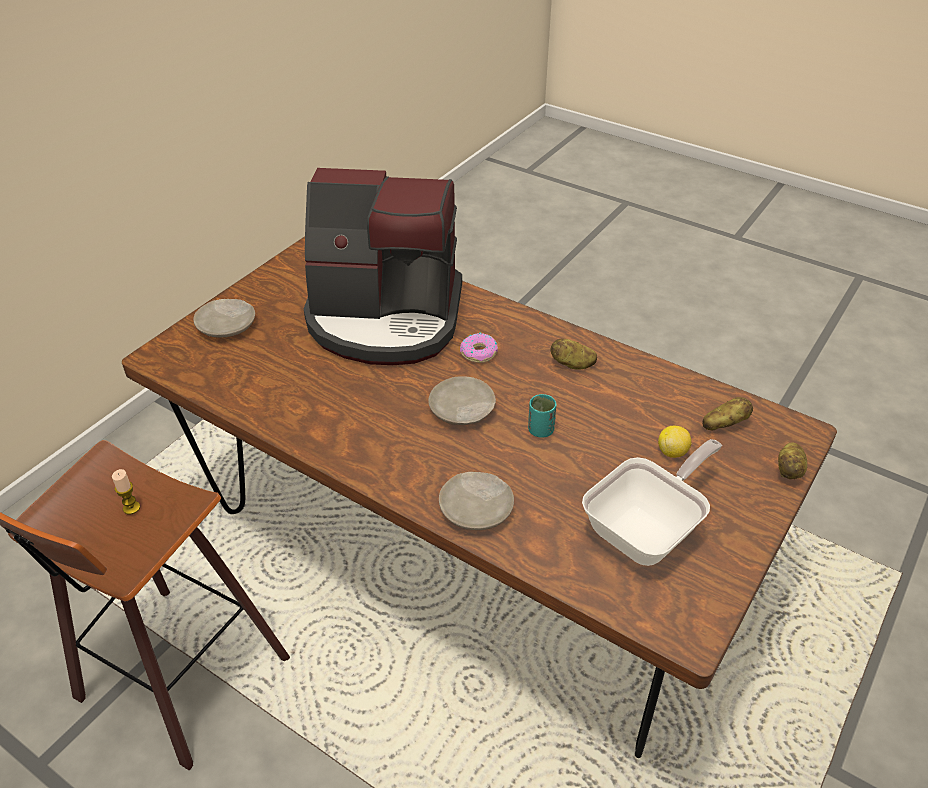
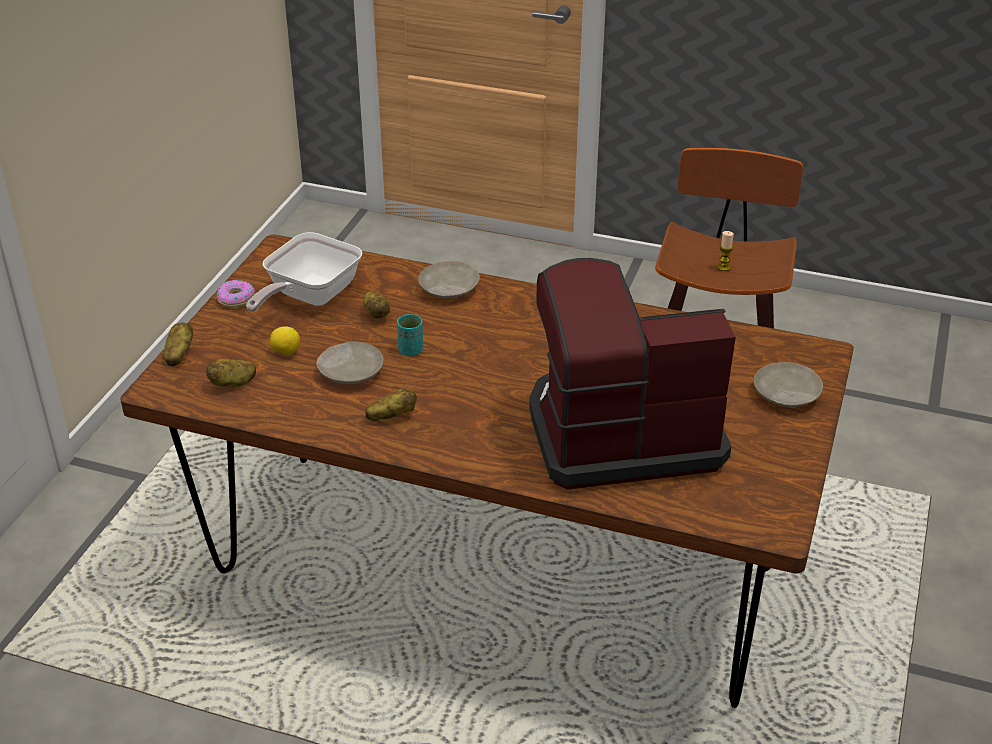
camera: 165 degrees right, 5 degrees down
(461, 410) = (491, 355): beige plate -> beige plate (351, 372)
(479, 353) = (496, 412): donut -> donut (236, 298)
(568, 486) = (377, 314): none -> potato

